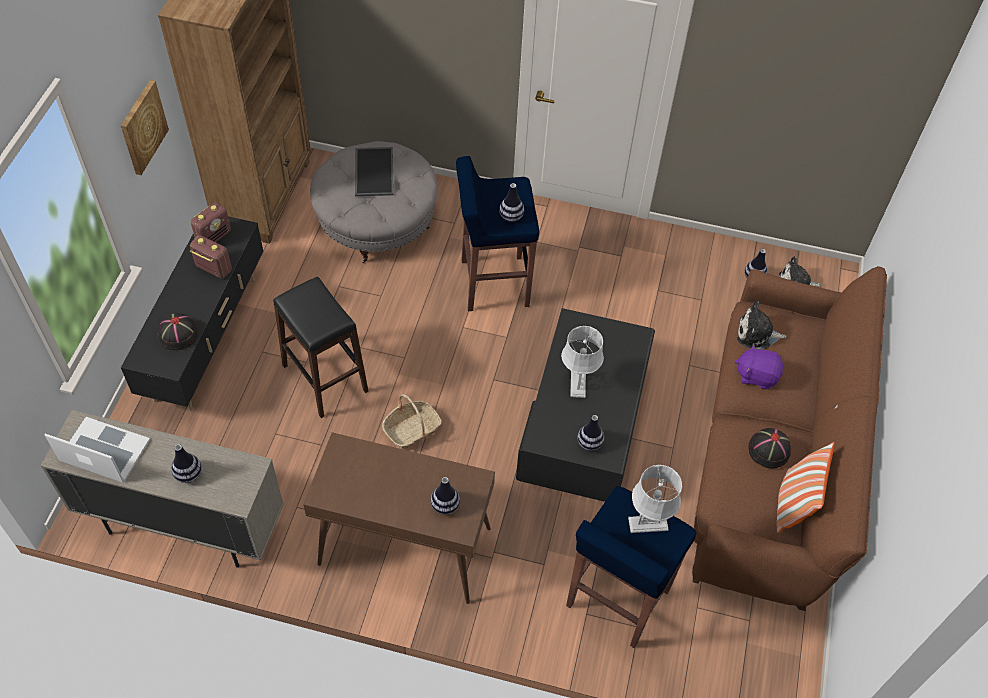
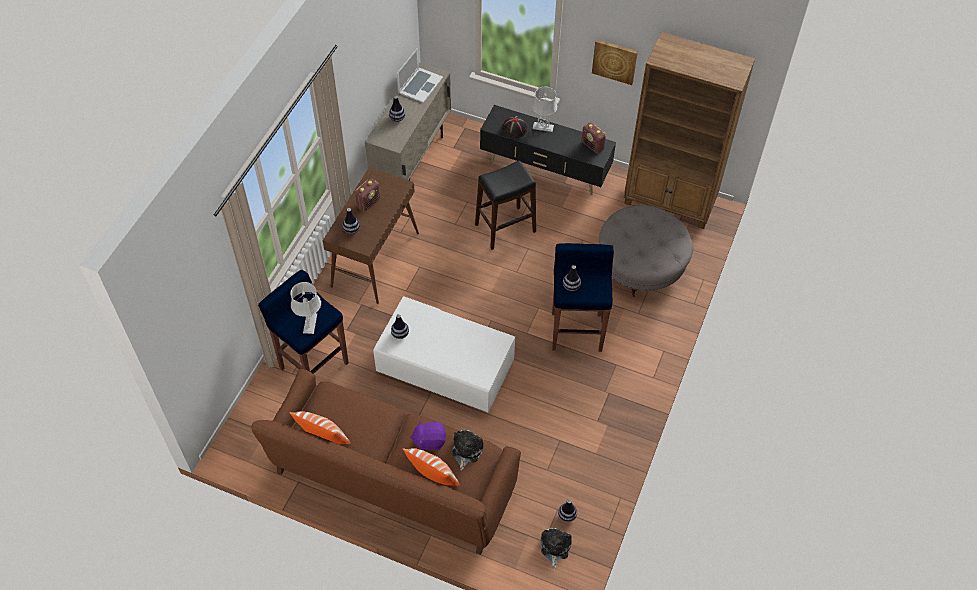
camera: 100 degrees right, 0 degrees up
(213, 268) = (565, 145): radio -> radio (368, 202)
(373, 171) = (656, 238): tray -> none
(412, 430) = (458, 271): basket -> none
(577, 383) = (448, 335): grey table lamp -> grey table lamp (543, 127)
(583, 424) = (445, 368): black coffee table -> white coffee table
(756, 375) = (429, 440): purple plush toy -> purple plush toy turned 120 degrees counterclockwise
(769, 450) = (366, 432): black hat -> none
(804, 366) = (433, 477): none -> pillow

